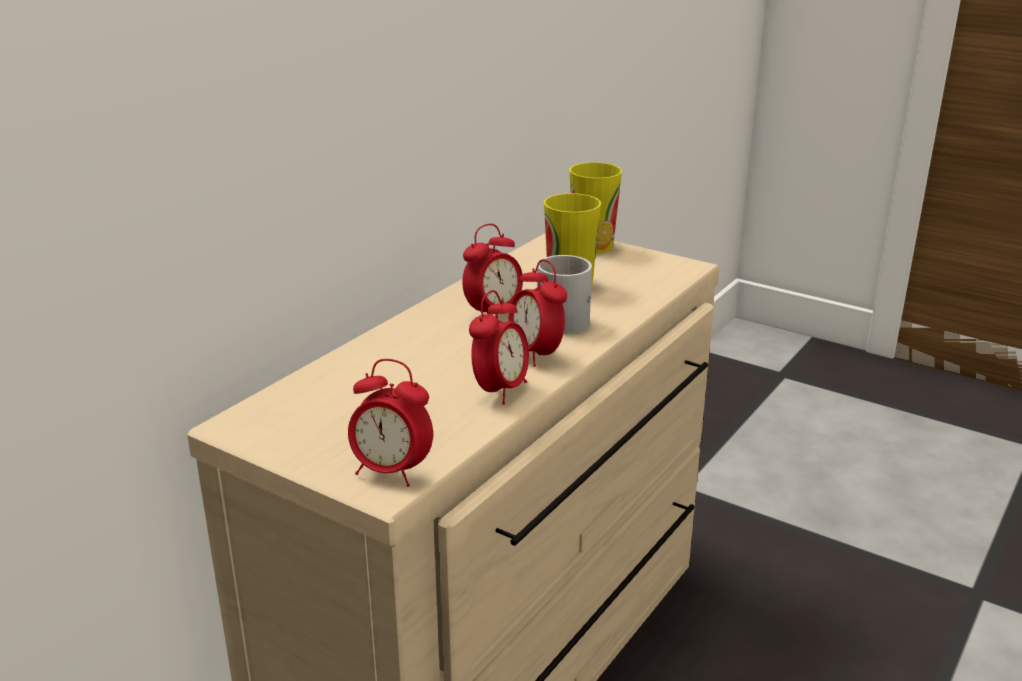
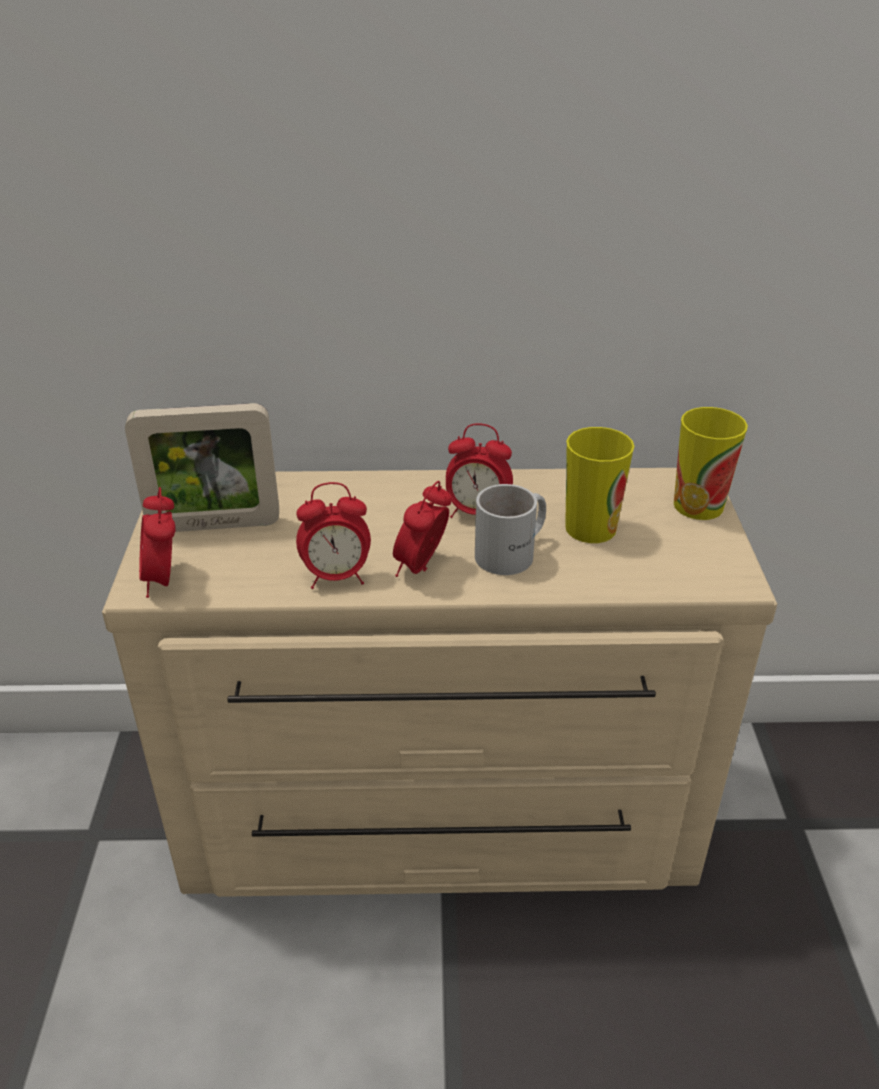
camera: 55 degrees right, 10 degrees up
(337, 423) = (214, 525): none -> picture frame

